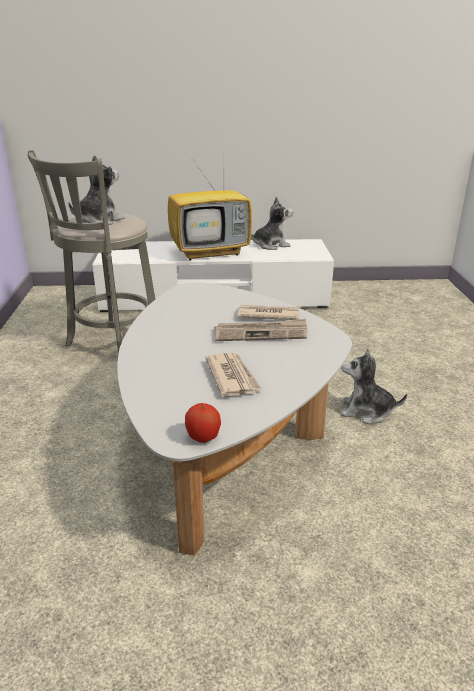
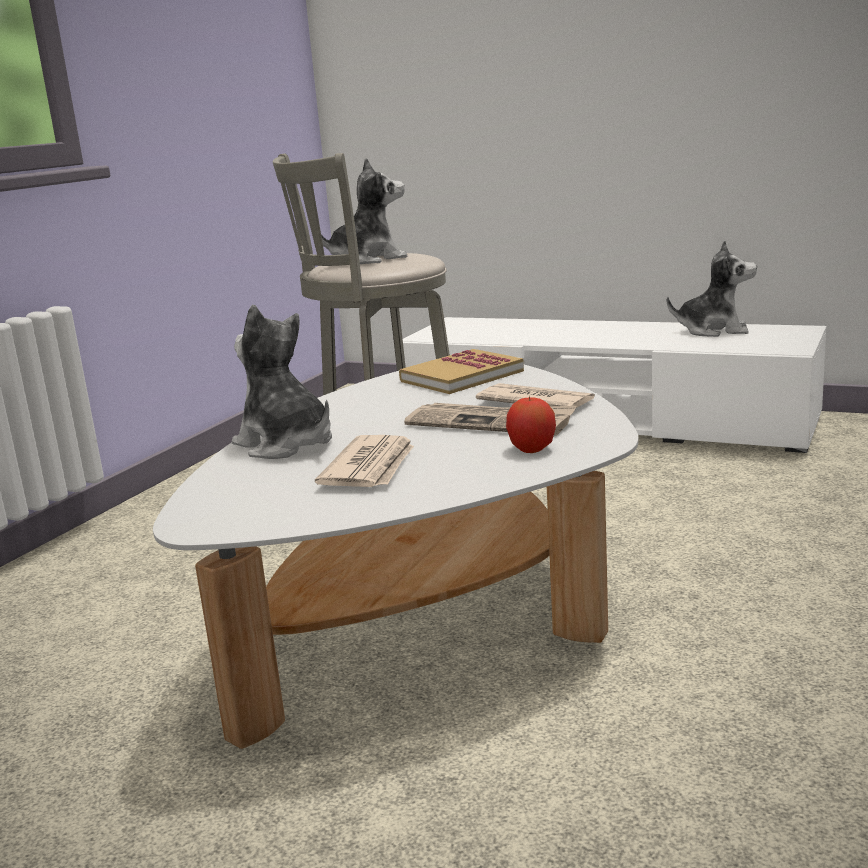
camera: 30 degrees right, 10 degrees down
(203, 299) = (462, 376): none -> book
(203, 437) = (232, 526): apple -> apple (532, 449)
(211, 252) = (595, 336): television -> none
(366, 411) = (725, 620): plush toy -> plush toy (285, 445)

